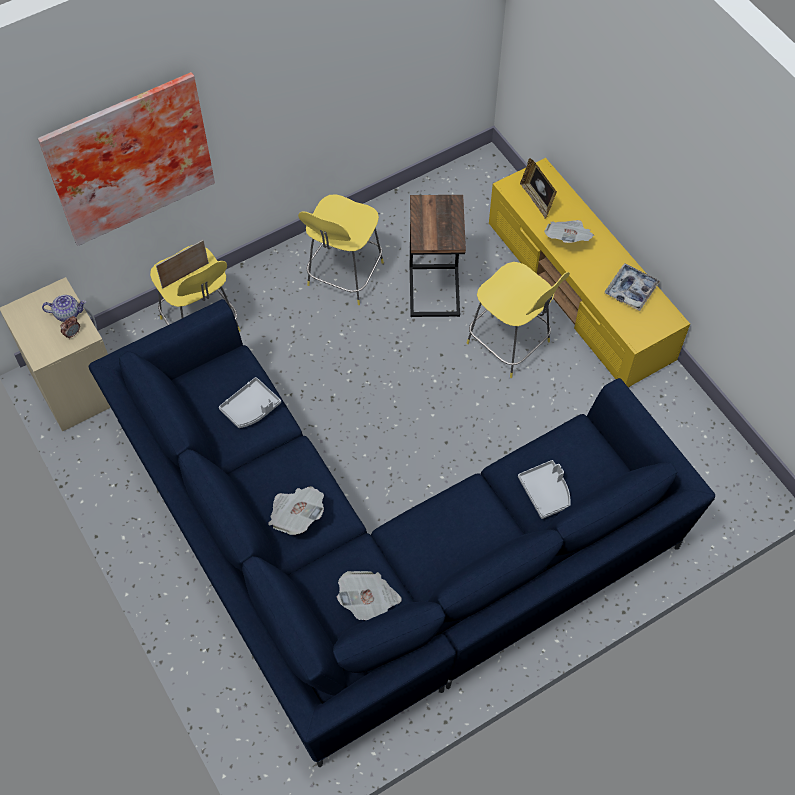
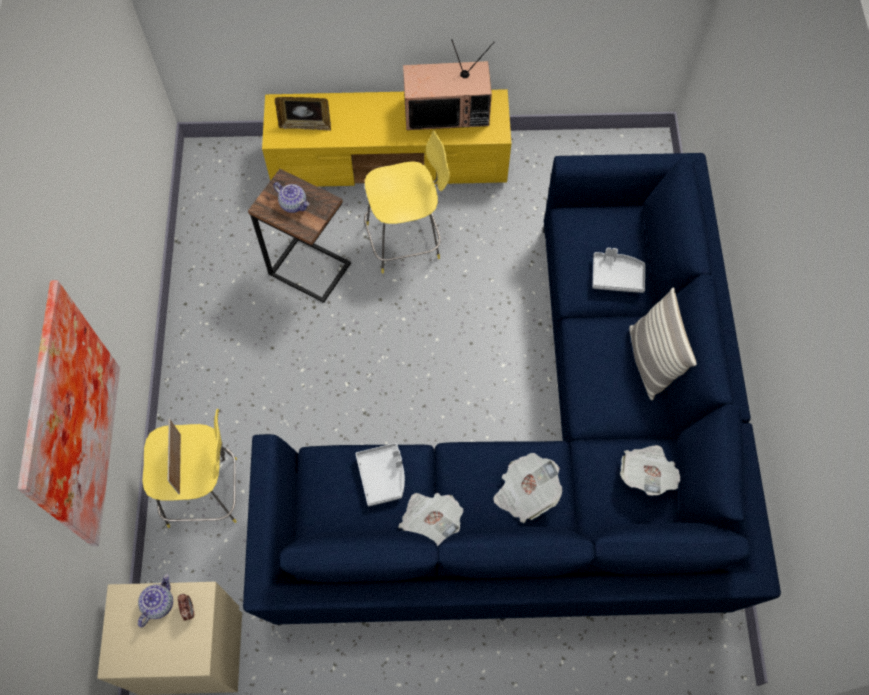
camera: 60 degrees left, 5 degrees up
(344, 276) = (240, 334): yellow stool -> none
(437, 221) = (294, 204): none -> teapot
(478, 557) = (650, 361): none -> pillow
(567, 239) = (363, 126): newspaper -> newspaper (430, 522)
(631, 290) = (447, 110): tray -> television

